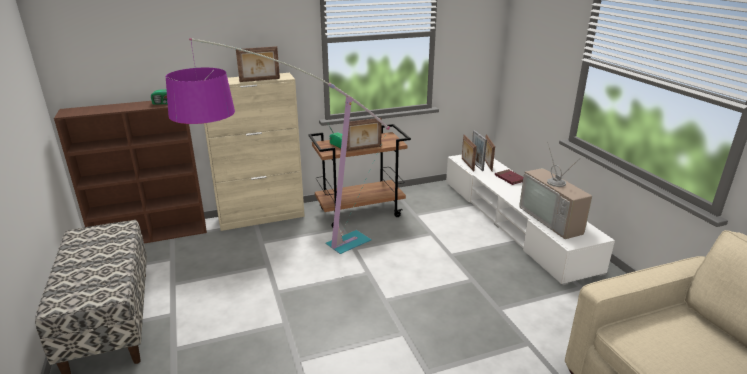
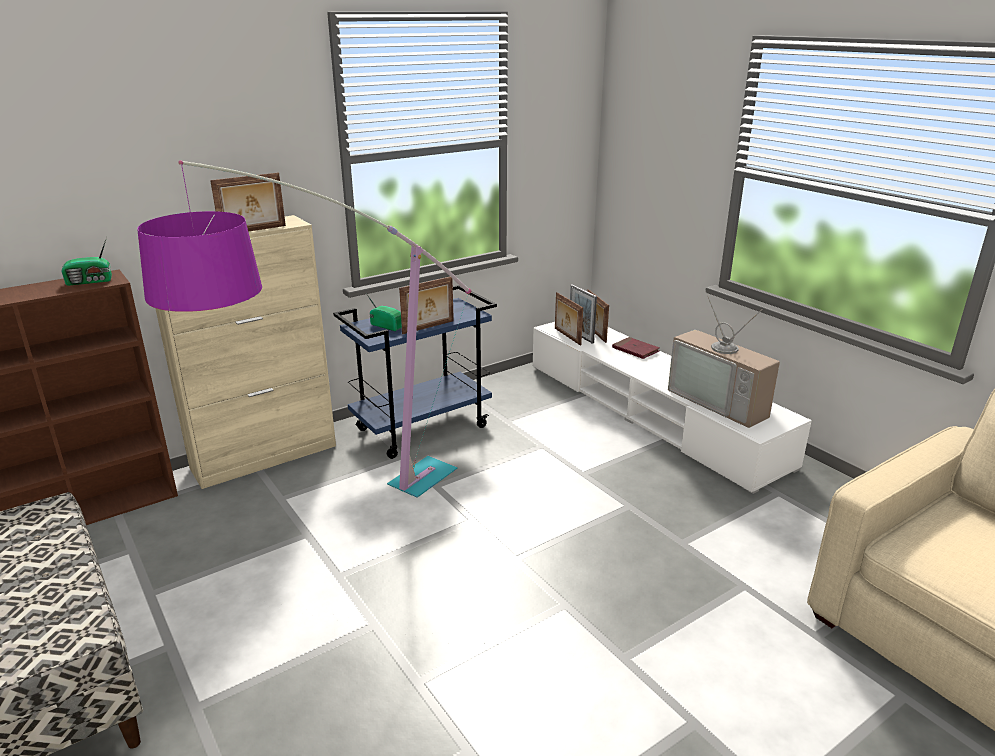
camera: 15 degrees left, 0 degrees up
(360, 212) = (423, 427): brown cart -> blue cart

